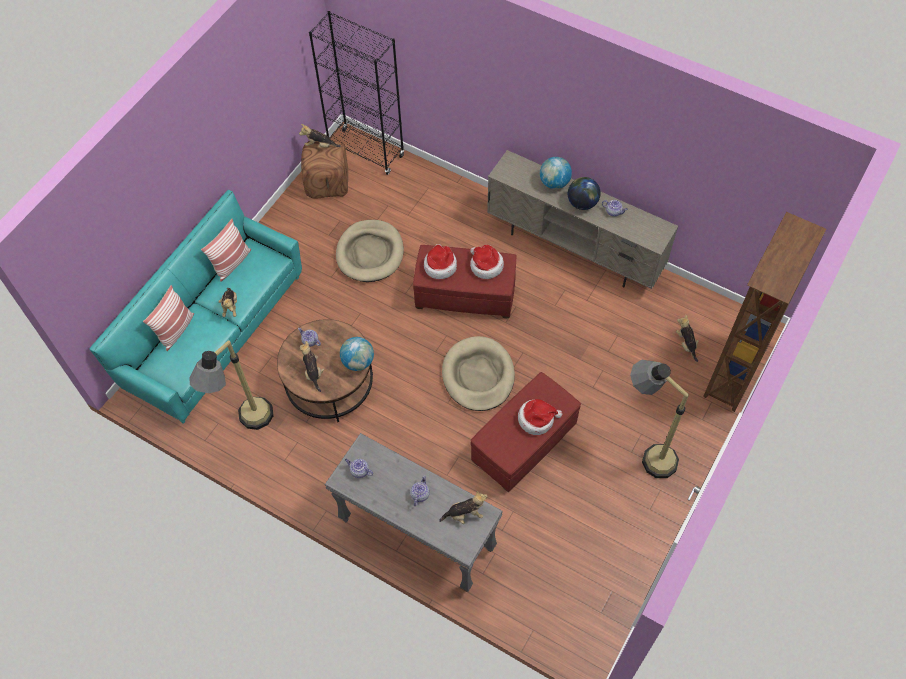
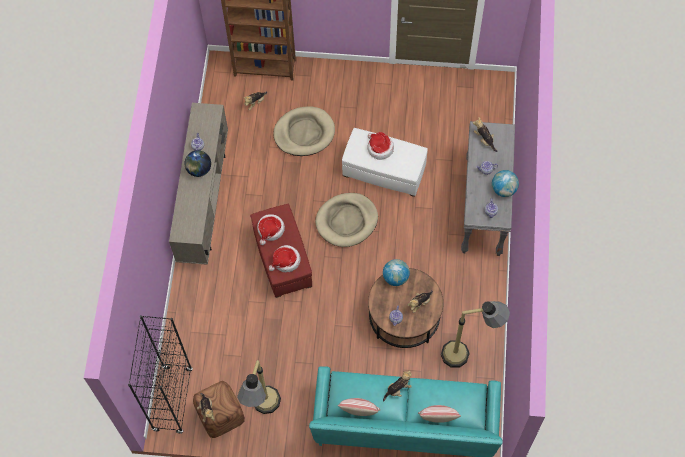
camera: 115 degrees left, 5 degrees up
(370, 253) = (276, 345): beige dog bed -> beige dog bed (304, 133)
(523, 443) = (384, 172): red ottoman -> white ottoman
(554, 183) = (188, 195): globe -> globe (503, 189)
(645, 453) = (353, 99): floor lamp -> floor lamp (263, 413)

